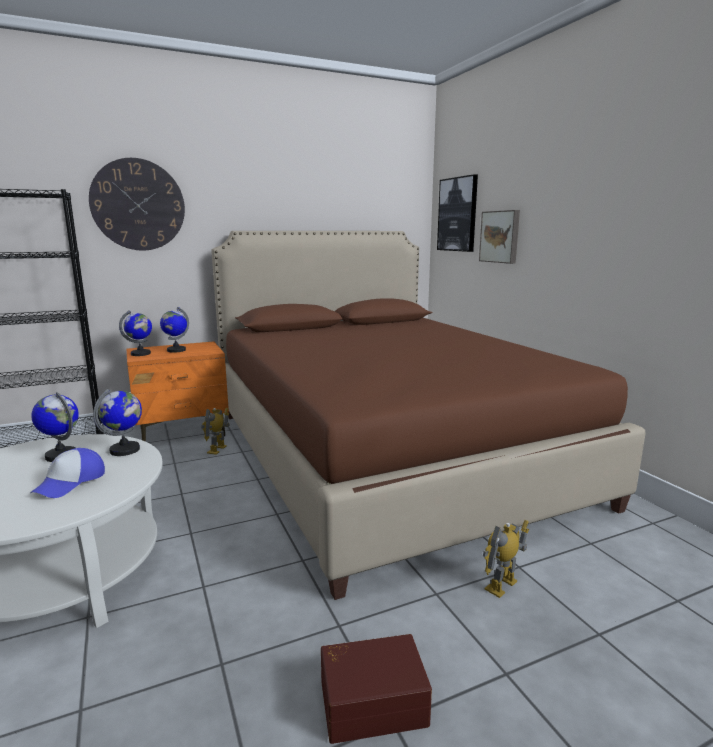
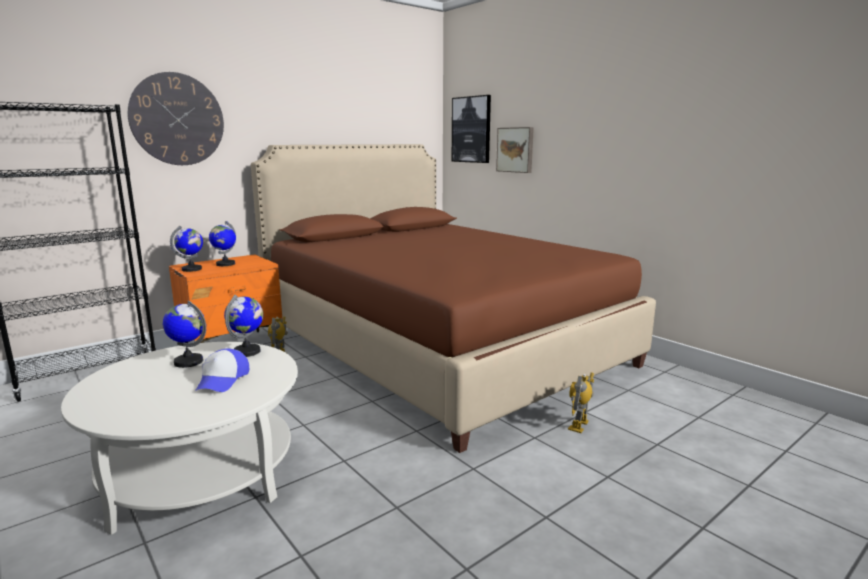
camera: 15 degrees left, 0 degrees up
(372, 700) = (525, 508): brown storage box -> none

